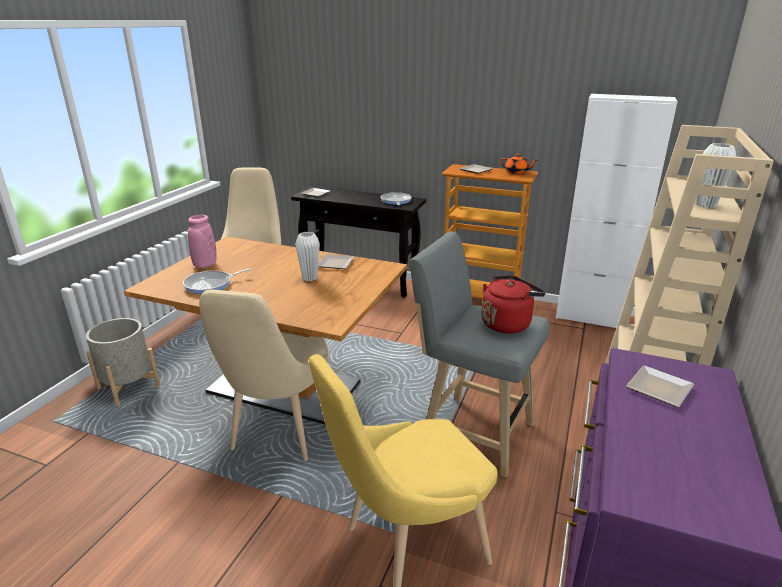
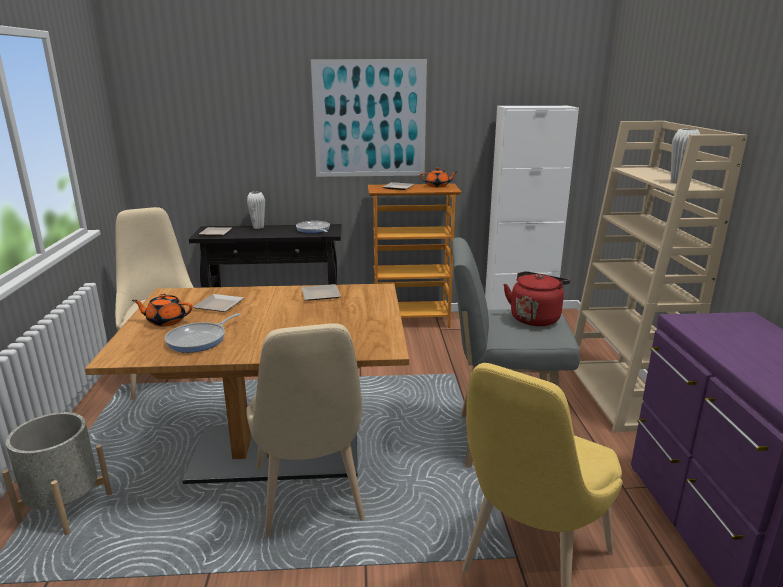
camera: 25 degrees left, 5 degrees down
(205, 265) = (165, 321): pink vase -> orange teapot
(310, 278) = (310, 312): white vase -> white vase (258, 227)
(459, 101) = (369, 119): none -> picture
(661, 389) = (730, 335): plate -> plate (221, 305)

